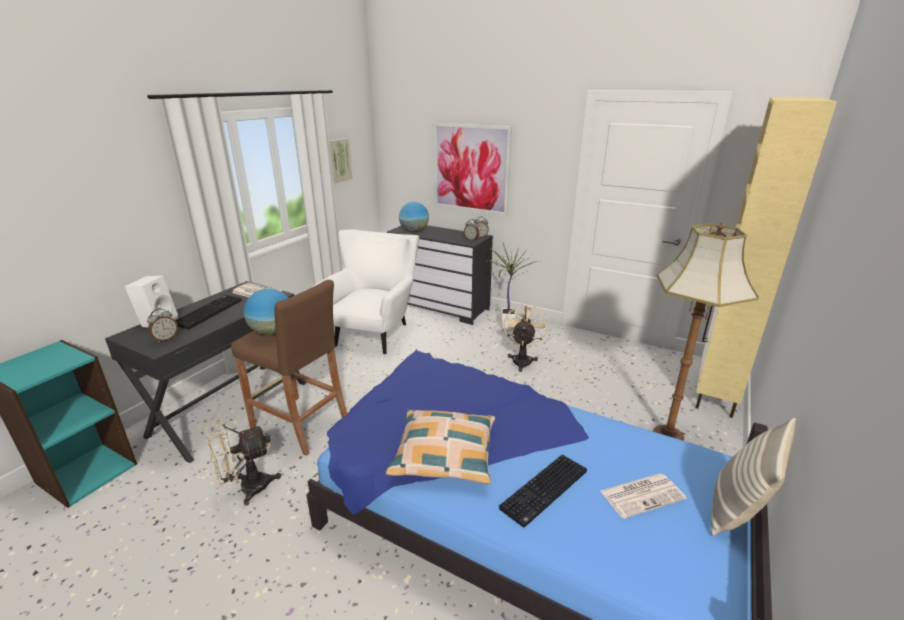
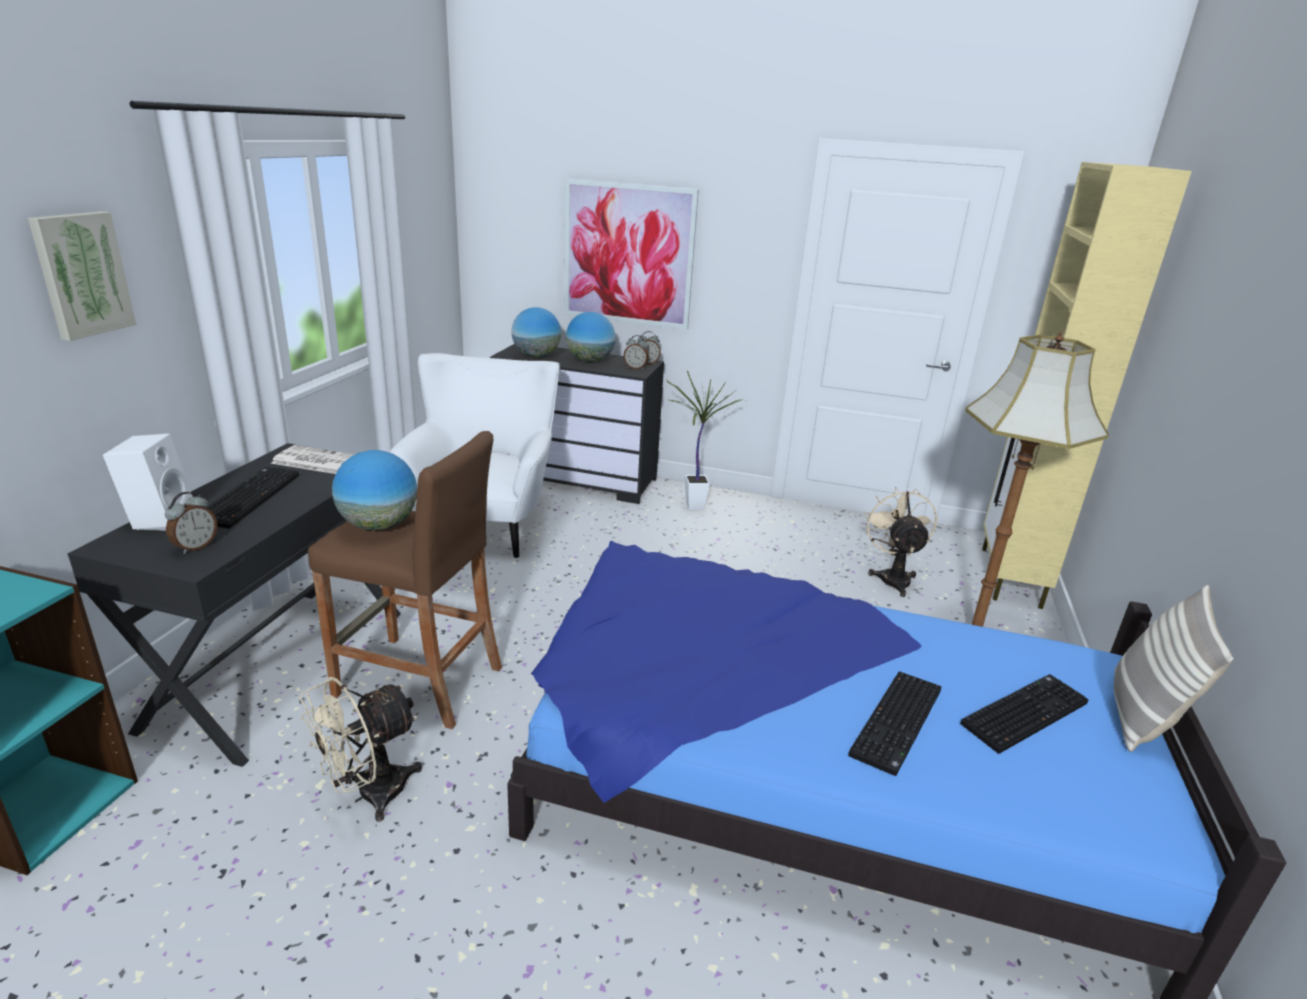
camera: 15 degrees left, 0 degrees up
(338, 160) = (407, 235): picture -> picture (81, 274)
(444, 454) = (734, 689): pillow -> none
(445, 235) = (590, 361): none -> globe
(522, 359) = (735, 551): beige fan -> beige fan (892, 577)
(642, 494) = (1023, 712): newspaper -> keyboard

